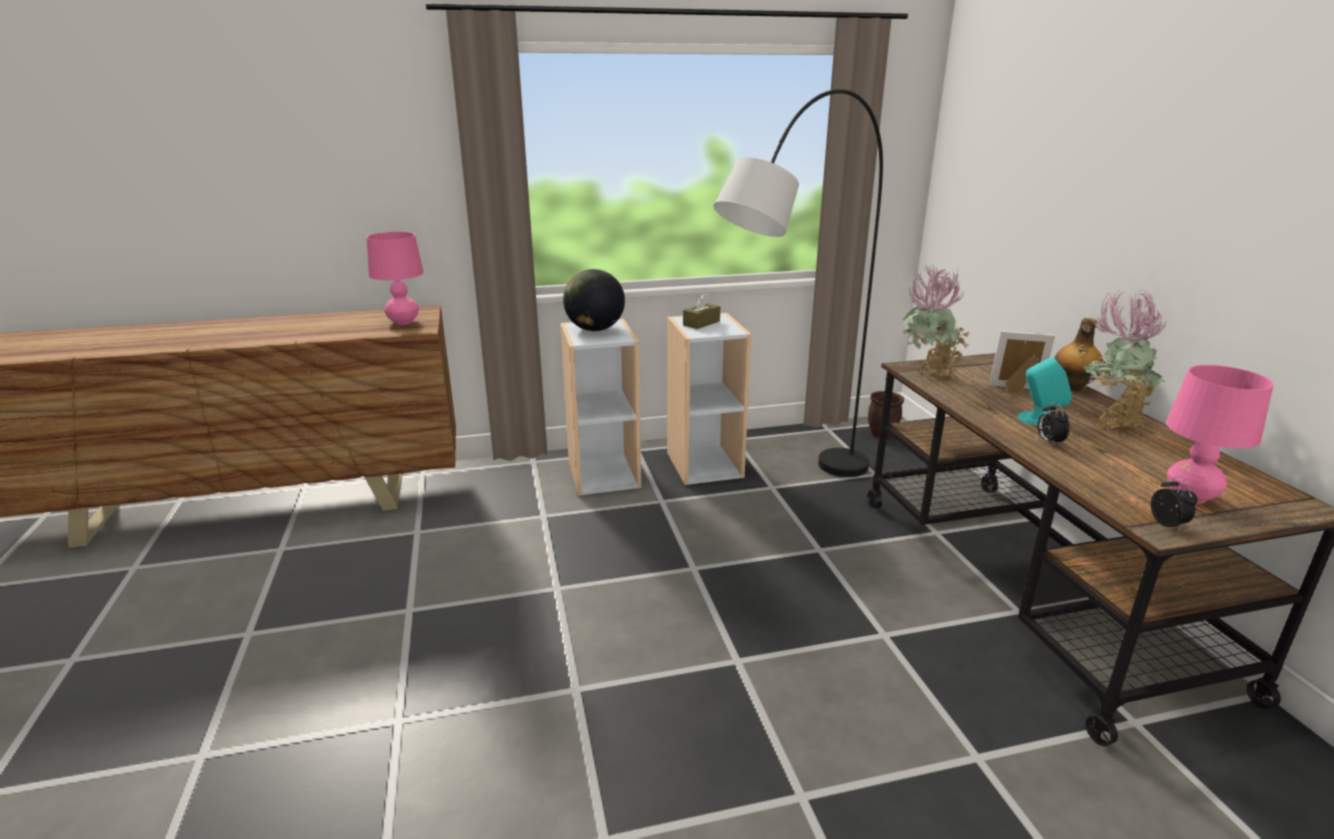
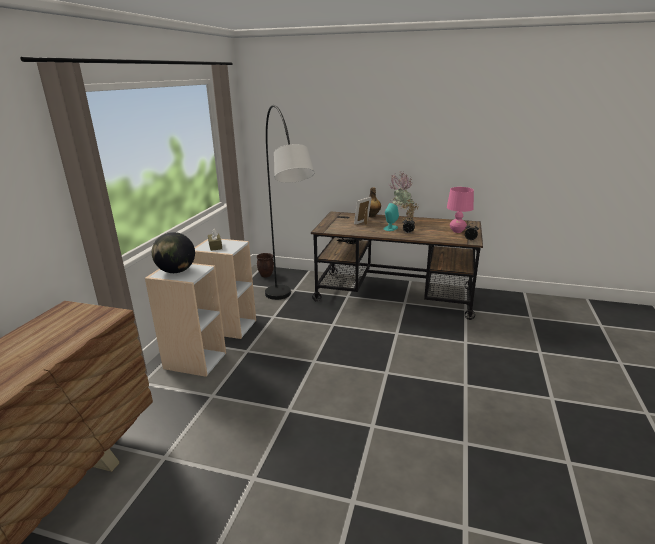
camera: 60 degrees left, 0 degrees up
(403, 322) = (81, 318): pink table lamp -> none
(929, 377) = (336, 230): potted plant -> none

